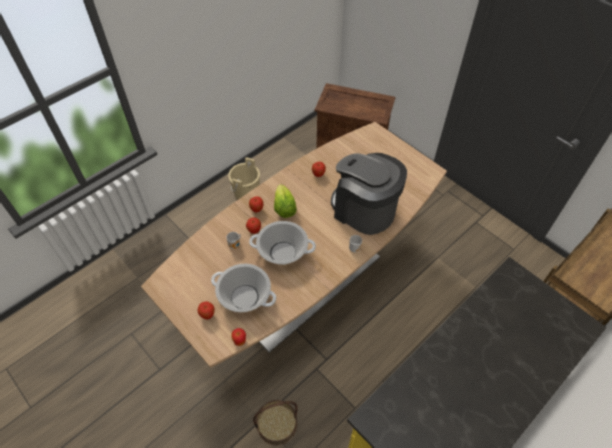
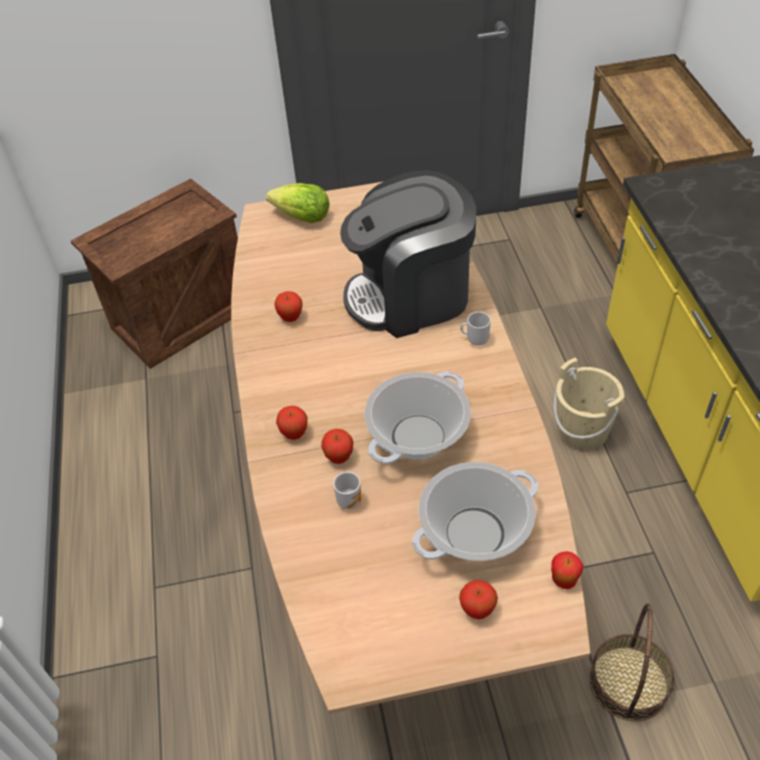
camera: 55 degrees left, 5 degrees down
(246, 193) = (132, 508): beige bucket -> beige bucket (582, 430)
(284, 208) = (324, 394): lettuce -> lettuce (302, 217)

